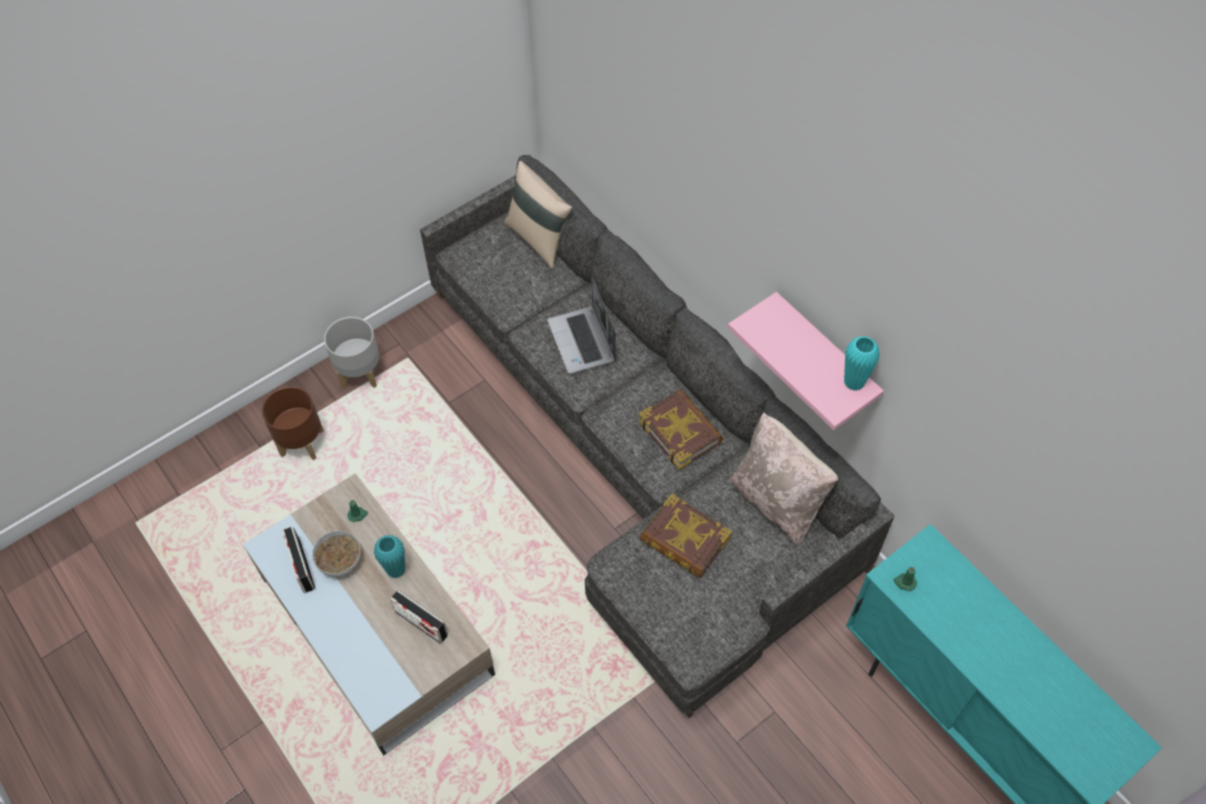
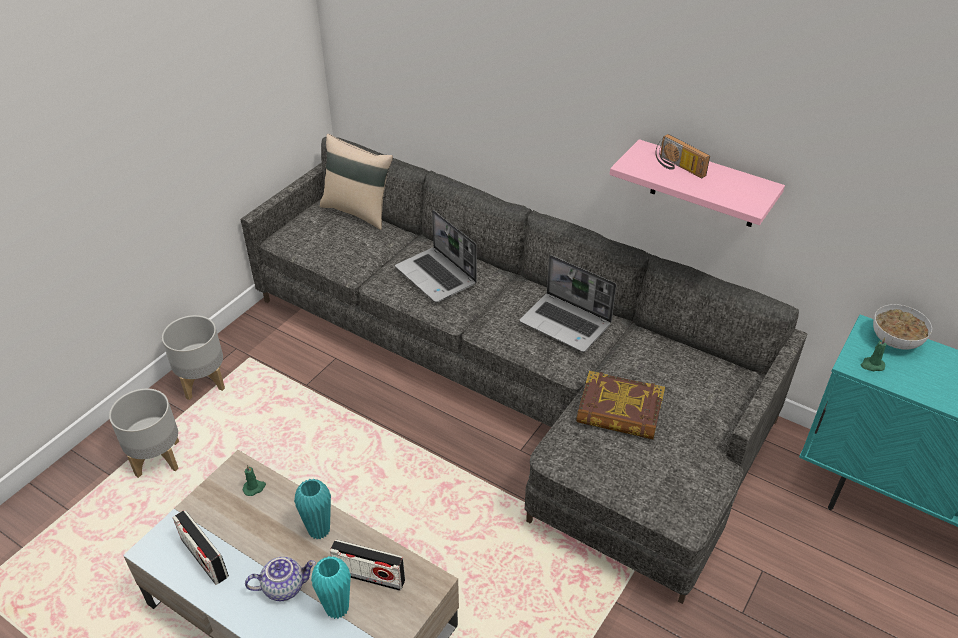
camera: 20 degrees left, 15 degrees down
(302, 443) = (157, 459): brown planter -> grey planter
(341, 561) = (250, 539): bowl -> bowl (895, 340)
(354, 611) = (284, 586): none -> teapot
(680, 431) = (566, 323): book -> laptop
(777, 501) = (687, 357): beige pillow -> none
(792, 340) = (677, 167): none -> radio
(854, 382) = (754, 184): turquoise vase -> turquoise vase (337, 608)

